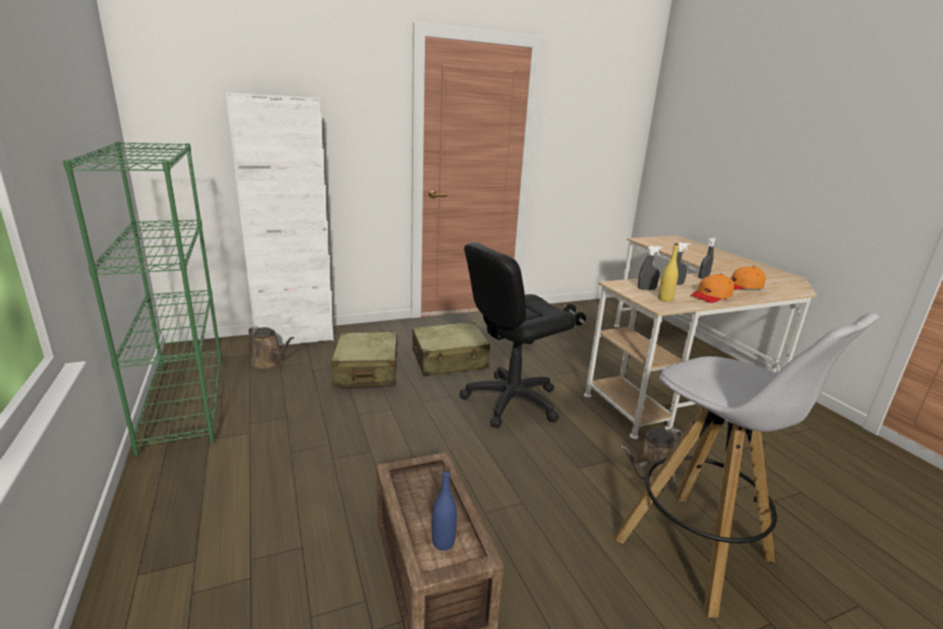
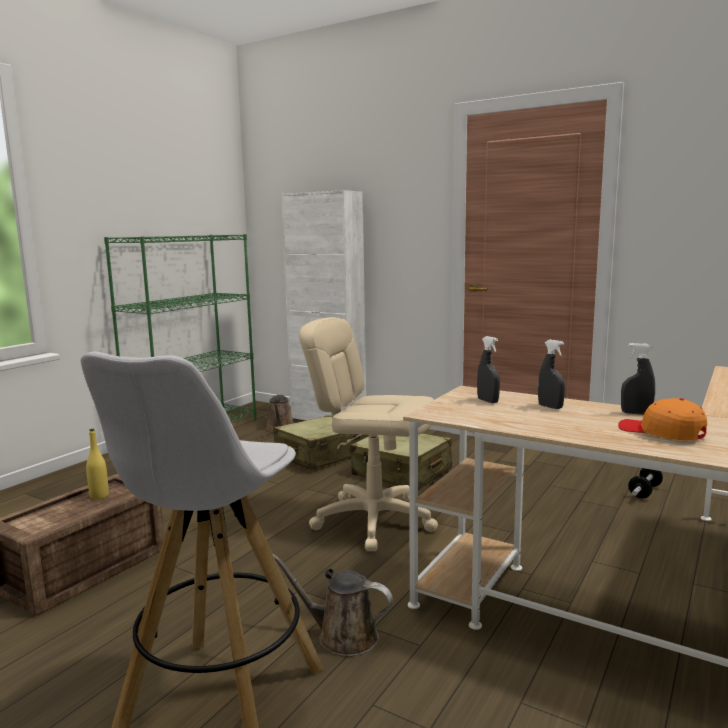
camera: 55 degrees right, 10 degrees down
(443, 542) = (42, 519): blue bottle -> none
(511, 401) = (374, 520): black office chair -> beige office chair
(665, 299) = (466, 411): yellow bottle -> yellow bottle (99, 496)
(711, 296) = (549, 425): orange cap -> none

